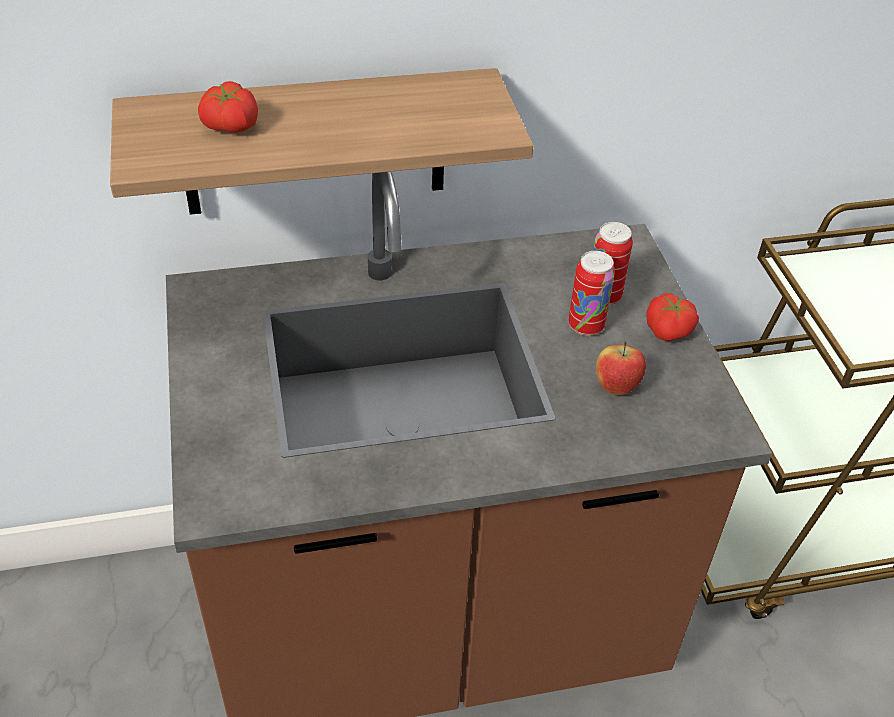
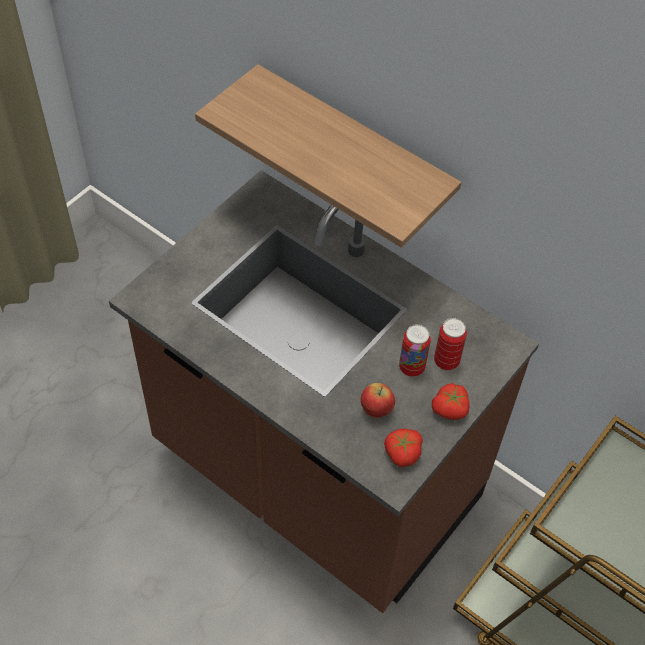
camera: 50 degrees right, 10 degrees up
(229, 126) = (282, 119): tomato -> tomato (401, 453)

